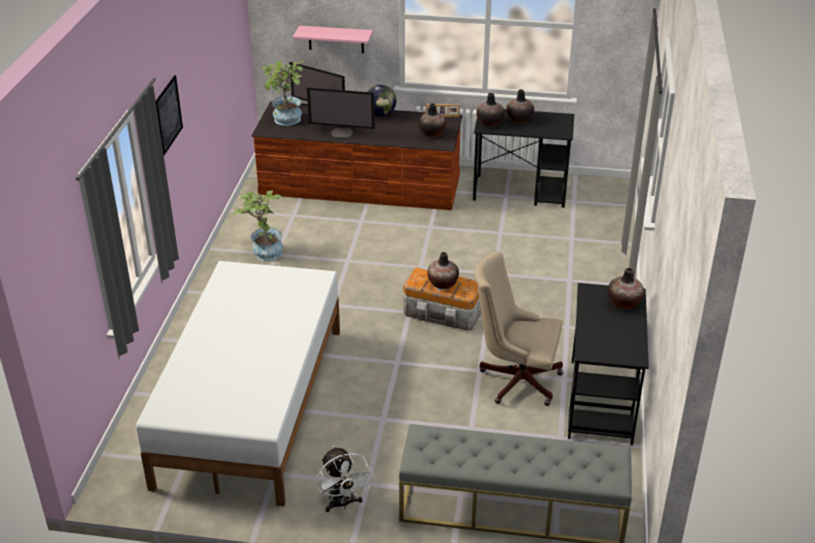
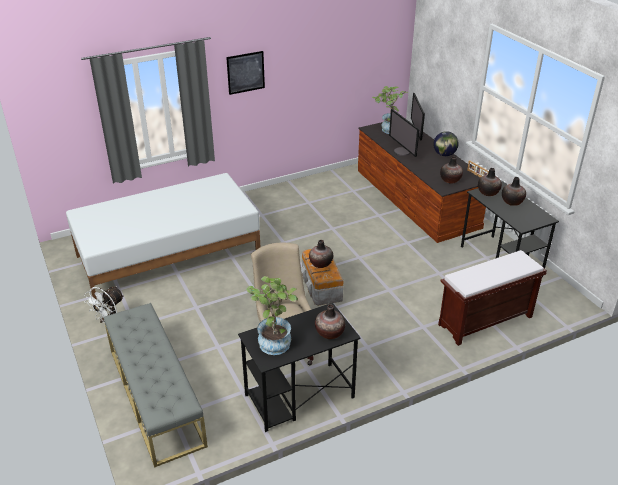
camera: 55 degrees right, 0 degrees up
(263, 251) = (306, 197): potted plant -> potted plant (274, 340)
(336, 39) = (447, 89): pink shelf -> none
(595, 243) = (484, 321): none -> brown bench

